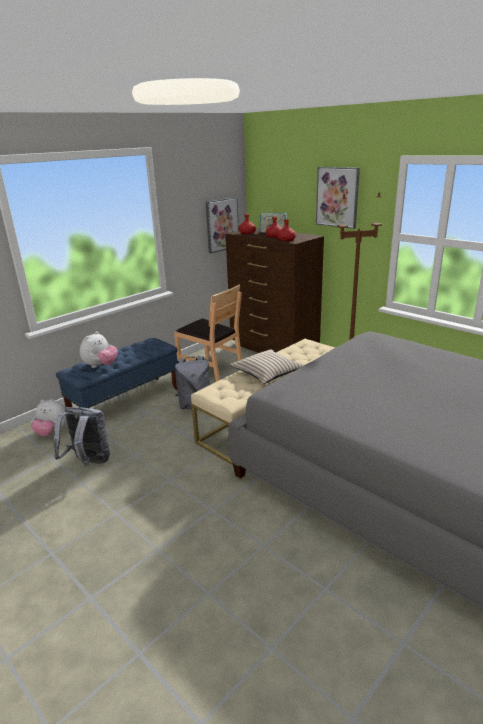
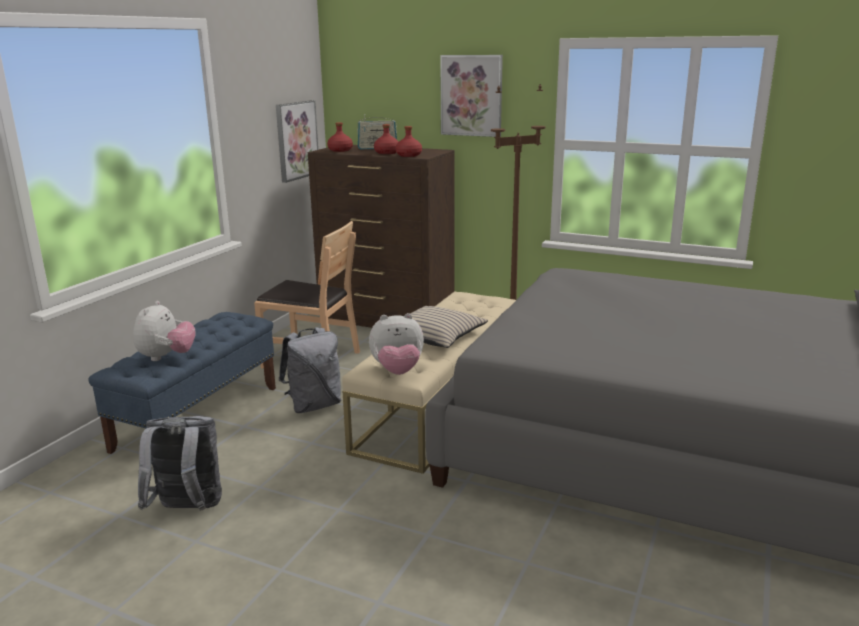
camera: 20 degrees left, 5 degrees down
(52, 432) = (93, 478): plush toy -> plush toy (397, 371)

